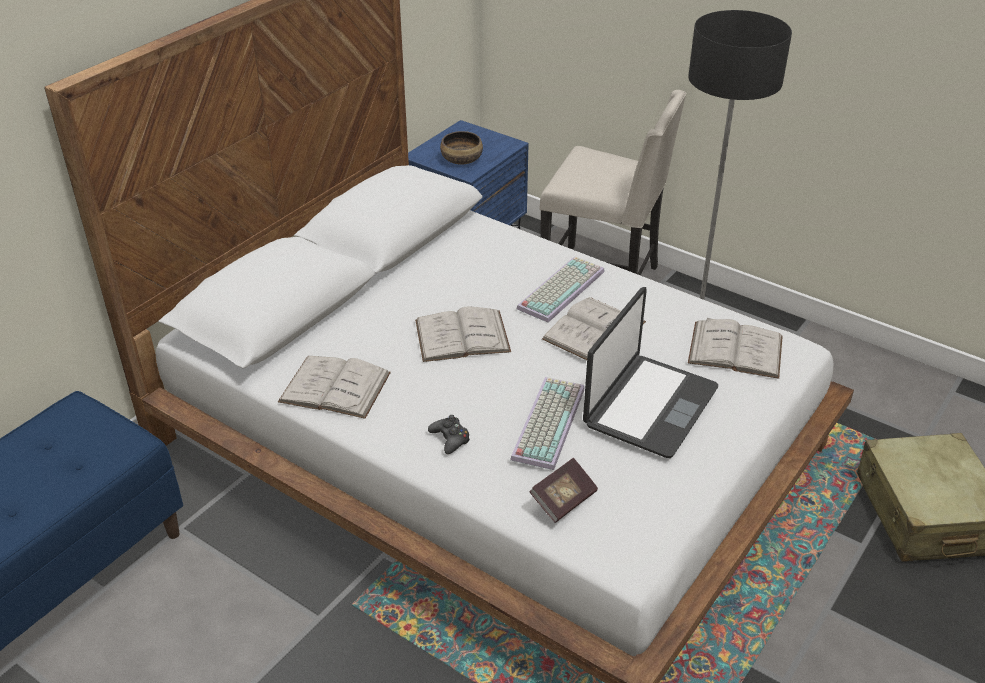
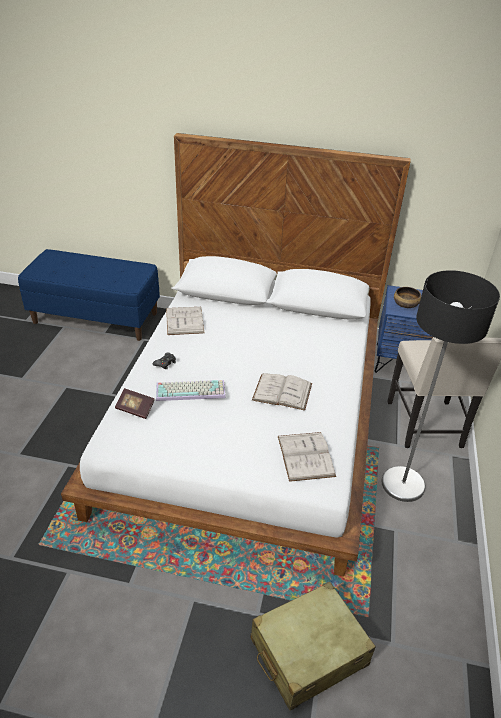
camera: 65 degrees right, 0 degrees up
(462, 336) = (245, 347): white book -> none
(560, 288) = (312, 370): keyboard -> none
(649, 406) = (225, 426): laptop -> none

